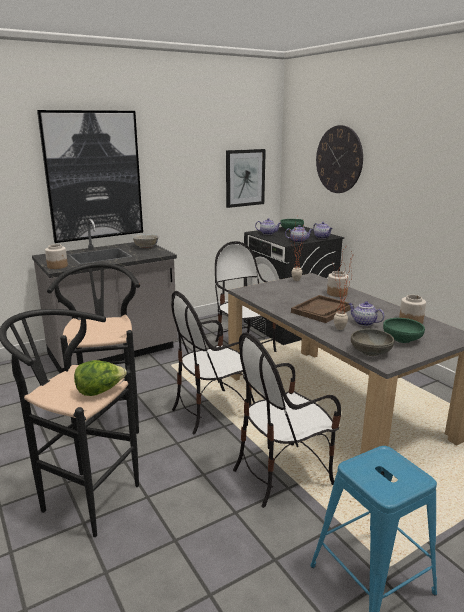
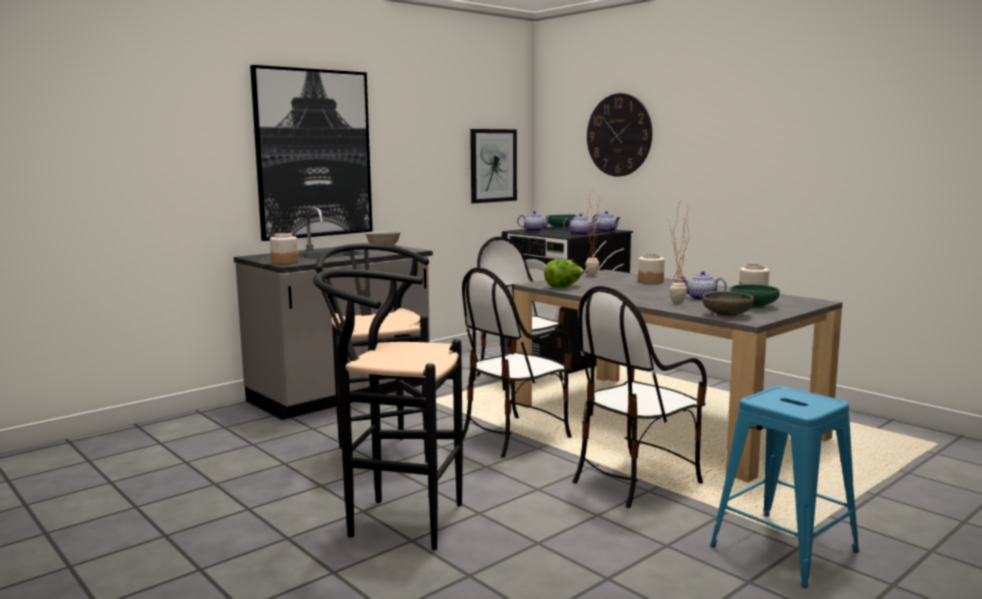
camera: 10 degrees left, 10 degrees down
(100, 391) = (434, 359): lettuce -> lettuce (563, 287)
(322, 310) = (644, 293): brown tray -> none

